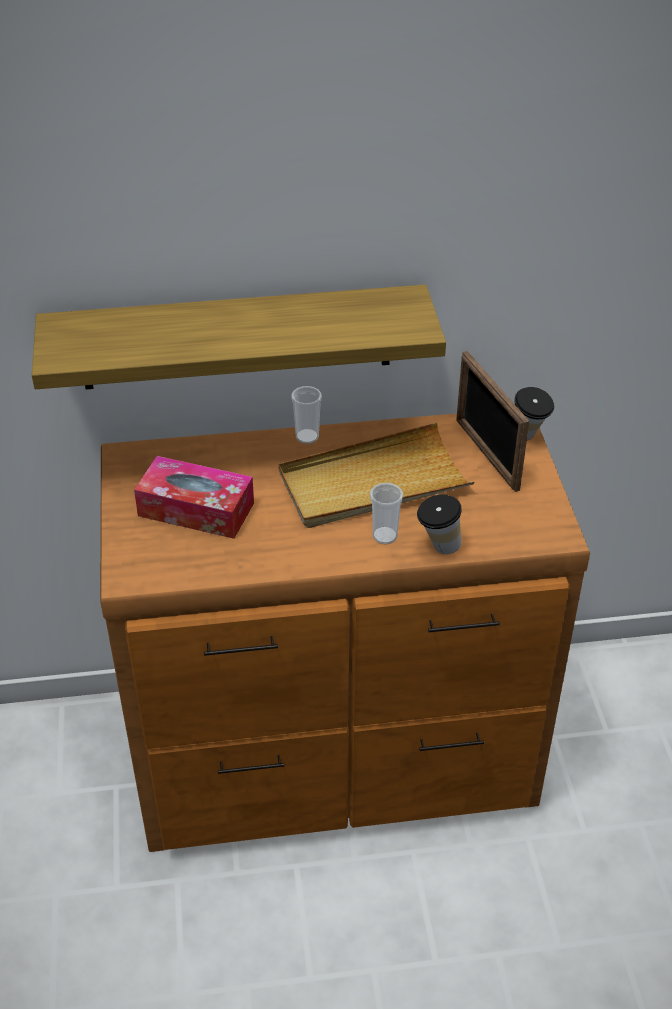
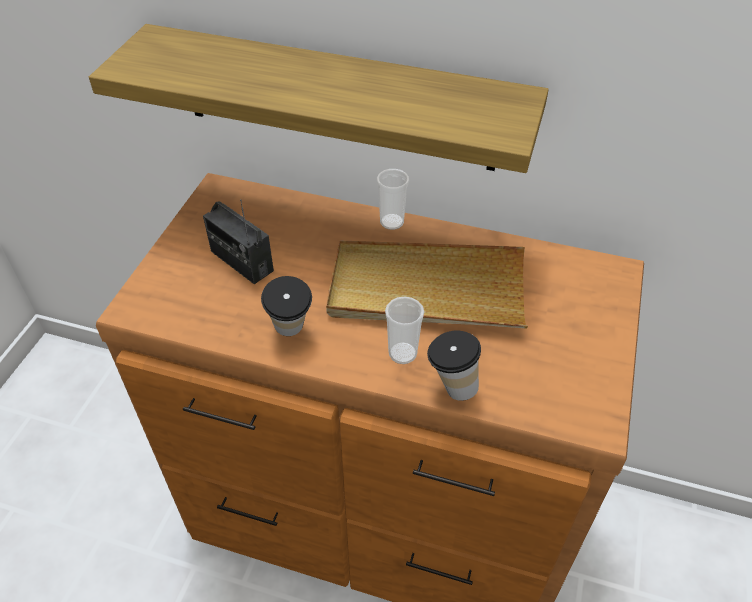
camera: 25 degrees right, 5 degrees up
(196, 509) = (241, 261): tissue box -> radio
(486, 454) = (565, 298): picture frame -> none
(528, 437) = (622, 294): cup -> cup (291, 333)

